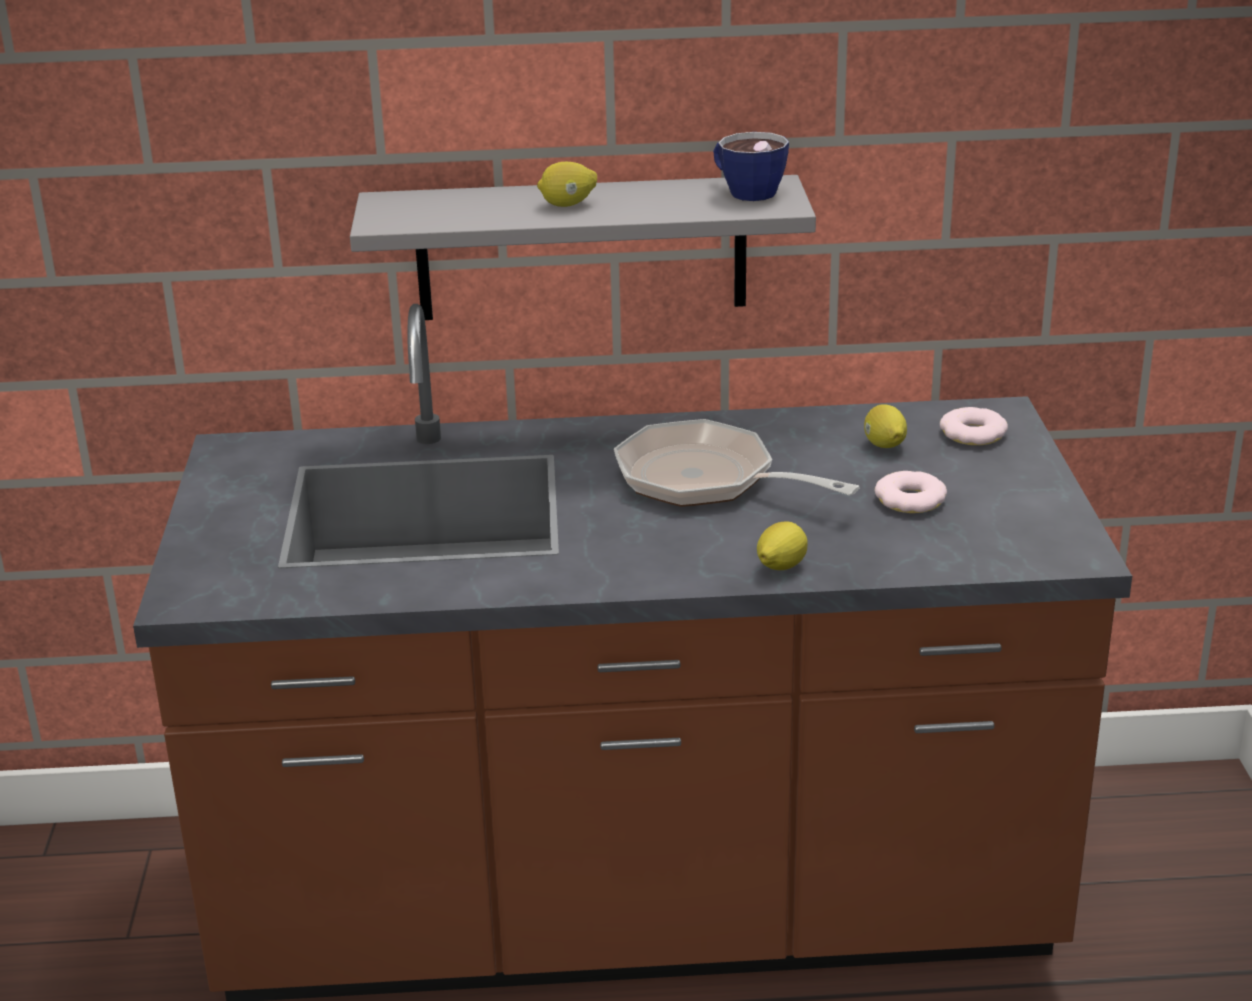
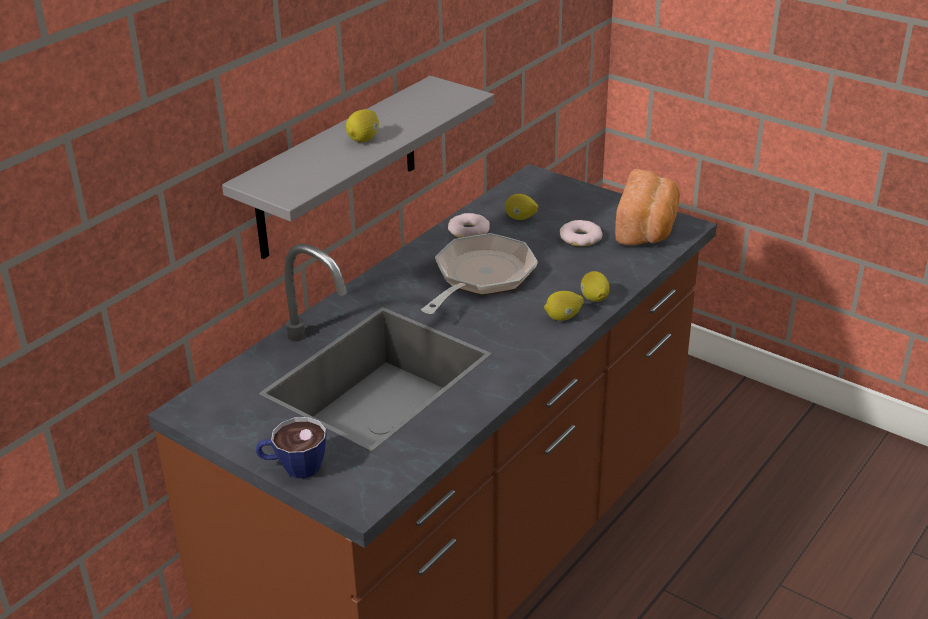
camera: 50 degrees left, 5 degrees up
(704, 564) = (563, 317): none -> lemon
(706, 480) = (480, 277): frying pan -> frying pan turned 135 degrees clockwise
(745, 191) = (431, 94): cup -> cup (293, 467)
(973, 434) = (543, 193): donut -> donut (469, 230)
(1018, 533) = (647, 229): none -> bread

